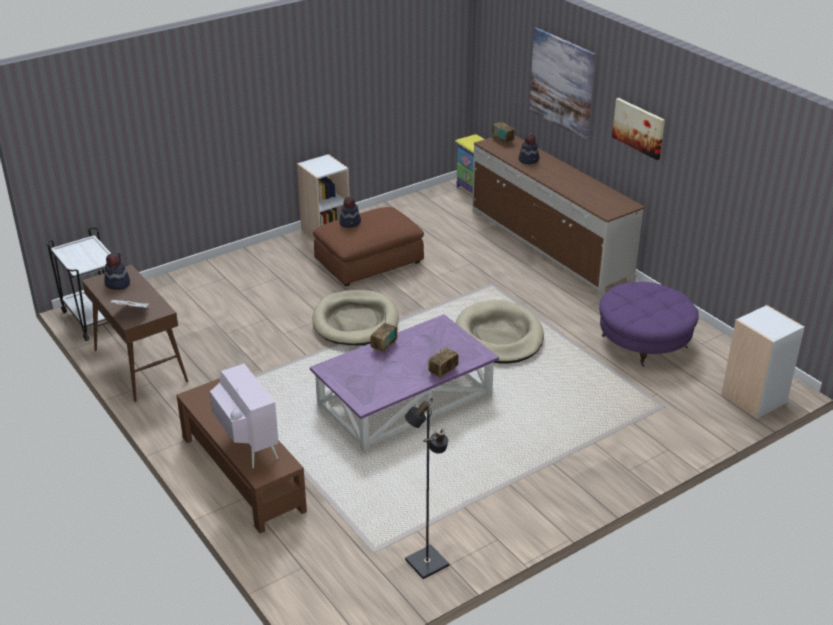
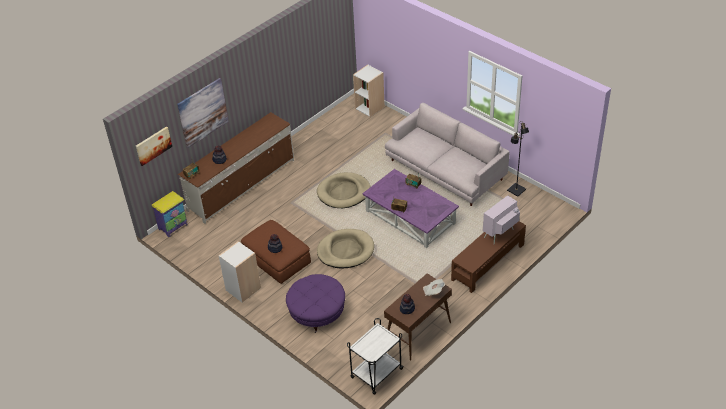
camera: 100 degrees left, 10 degrees up
(524, 468) = (445, 170): none -> white sofa
(639, 128) = (254, 84): picture -> picture (153, 145)
(644, 342) = (333, 142): purple ottoman -> purple ottoman (317, 312)

